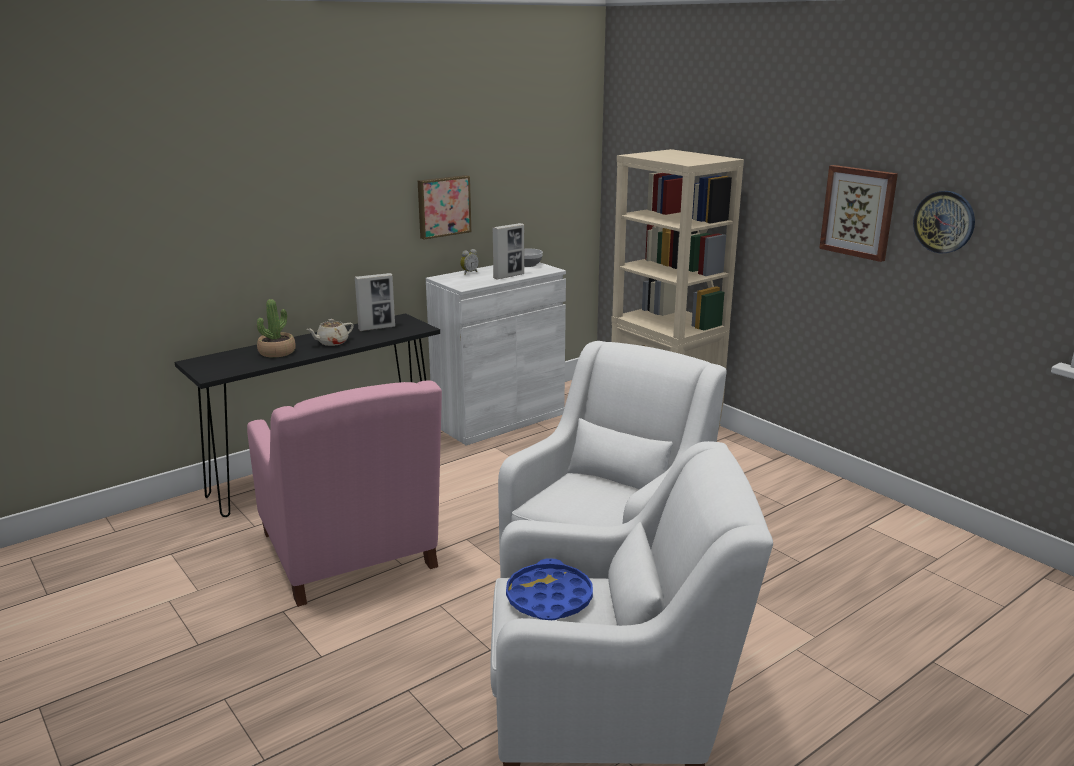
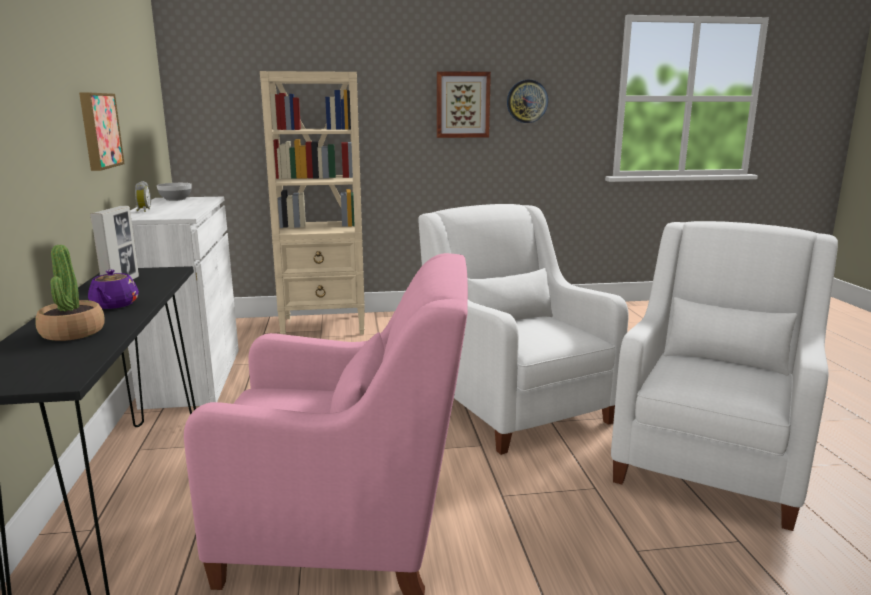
camera: 60 degrees left, 5 degrees down
(332, 342) = (114, 305): beige teapot -> purple teapot
(509, 276) = (194, 205): picture frame -> none
(549, 598) = (701, 375): blue tray -> none

